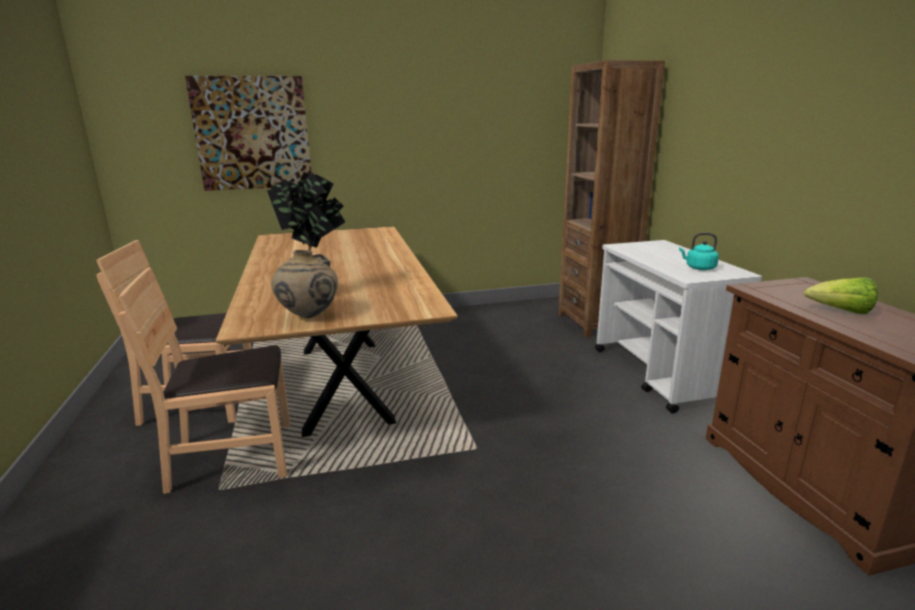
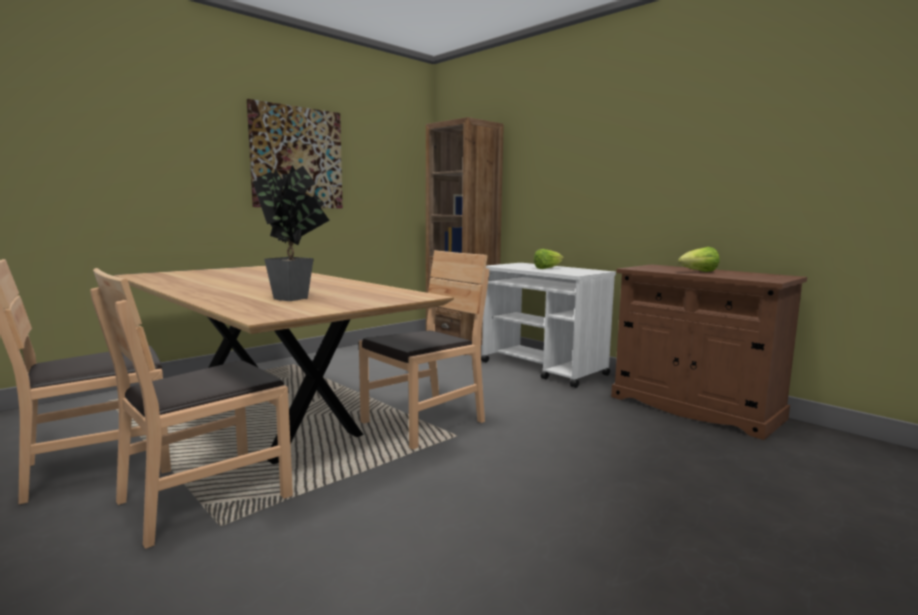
camera: 30 degrees left, 10 degrees down
(252, 133) = (105, 159): picture -> picture (297, 158)
(308, 317) = (317, 307): beige vase -> none
(461, 423) = (424, 423): none -> brown chair
(672, 260) = (547, 268): none -> lettuce
(698, 268) = (572, 270): turquoise kettle -> none

